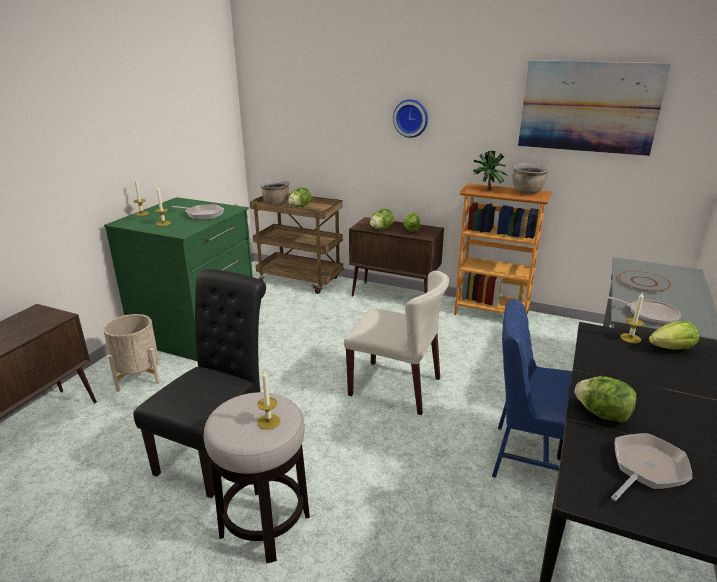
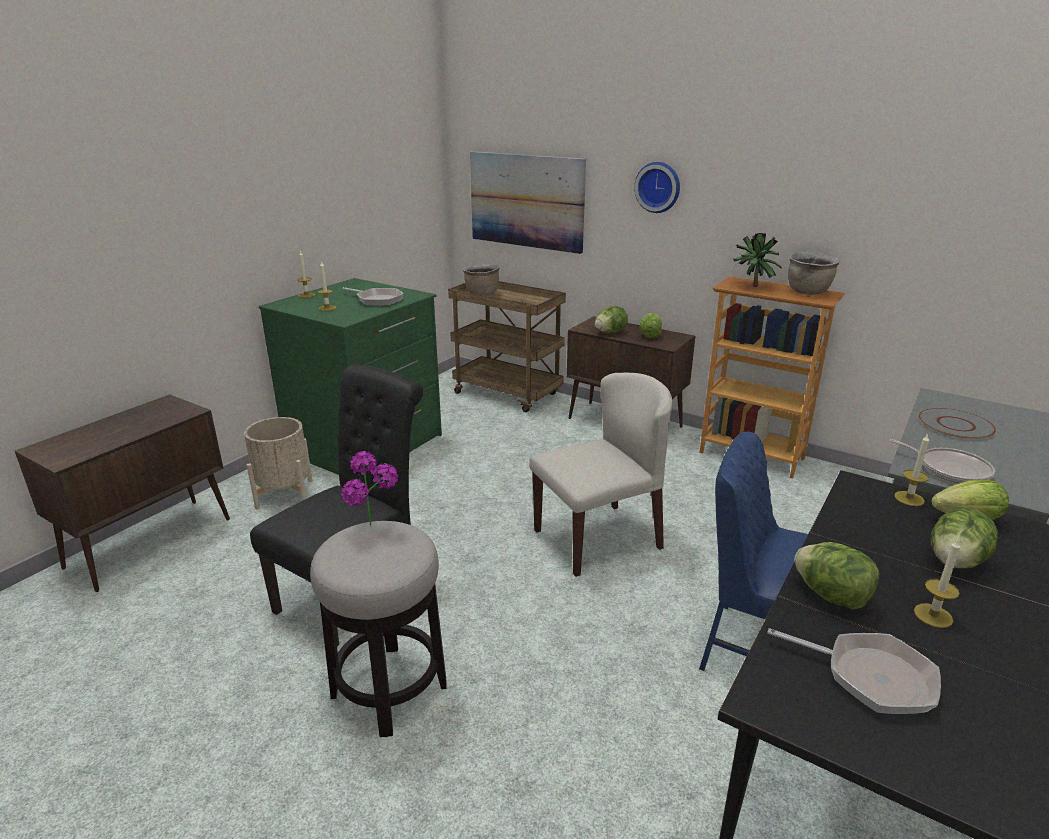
camera: 10 degrees right, 0 degrees up
(249, 400) = (375, 529): none -> potted plant
(268, 421) = (389, 557): candle -> candle (933, 615)
(300, 207) = (510, 299): lettuce -> lettuce (955, 562)
(396, 386) = (598, 538): beige chair -> beige chair turned 60 degrees counterclockwise
(588, 107) = (903, 175): picture -> picture (526, 201)
(645, 469) = (870, 676): frying pan -> frying pan turned 60 degrees clockwise

